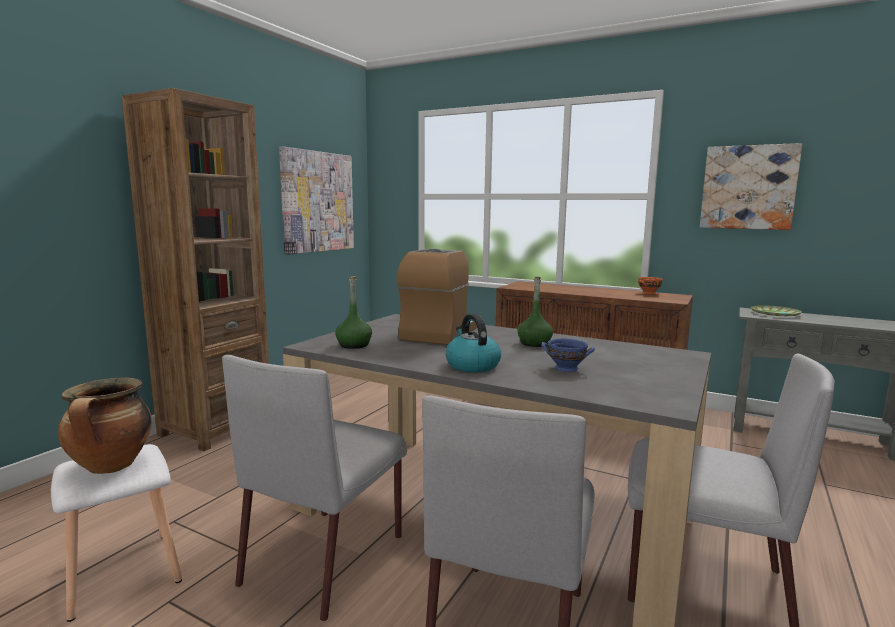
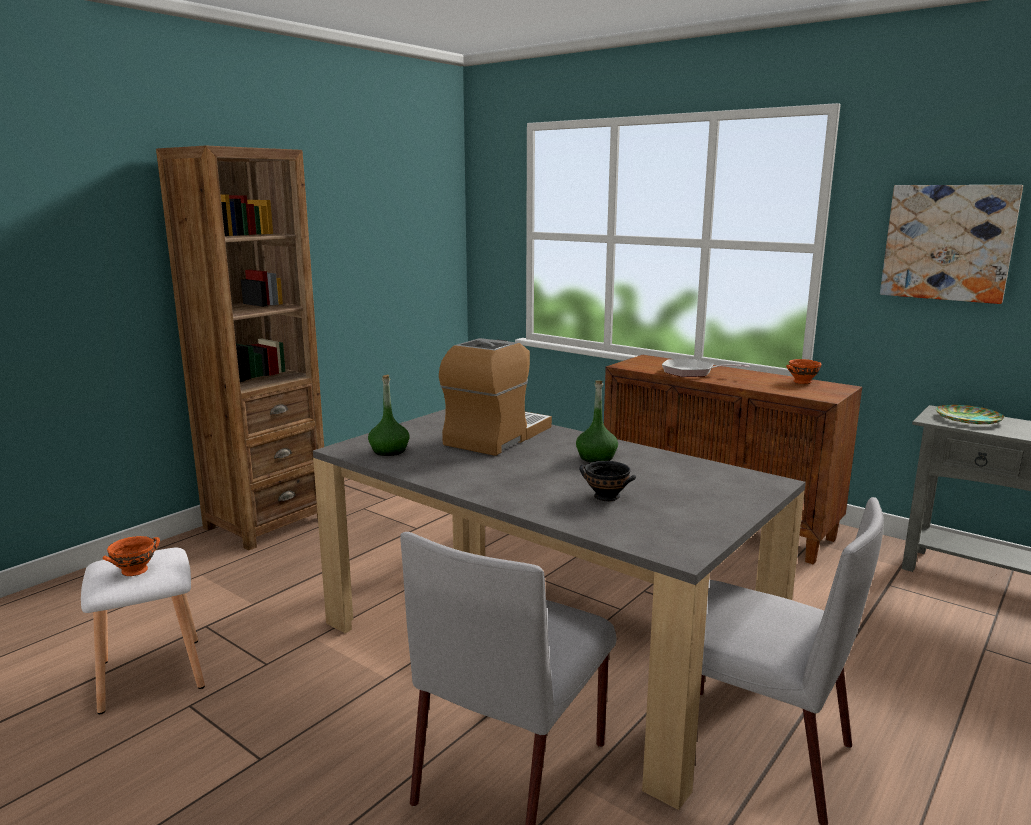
camera: 10 degrees right, 5 degrees up
(111, 467) = (136, 570): cooking pot -> orange bowl
(317, 202) = (396, 246): picture -> none
(326, 558) = (349, 678): grey chair -> none
(472, 365) = (502, 486): kettle -> none
(565, 290) = (692, 372): none -> frying pan
(567, 369) = (607, 497): blue bowl -> black bowl

